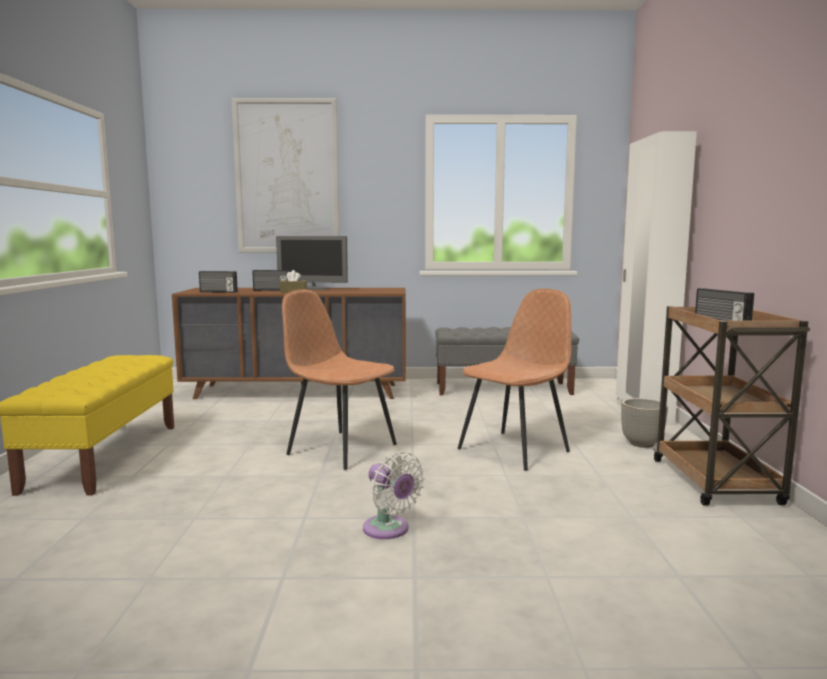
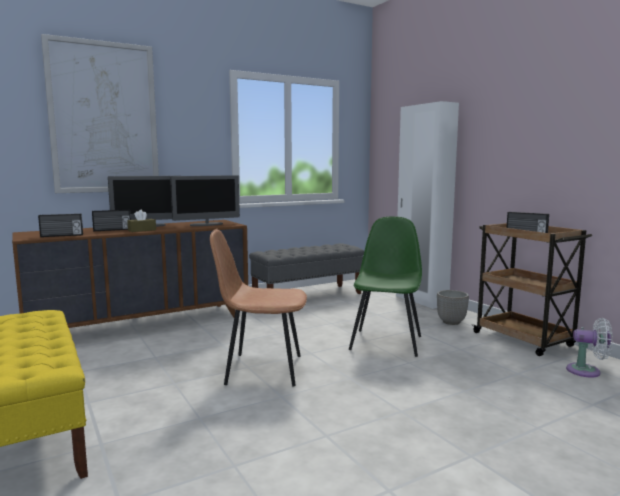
camera: 30 degrees left, 0 degrees up
(368, 290) = (207, 224): none -> monitor
(389, 530) = (401, 426): white fan -> white fan (587, 371)
(515, 449) = (386, 342): brown chair -> green chair

